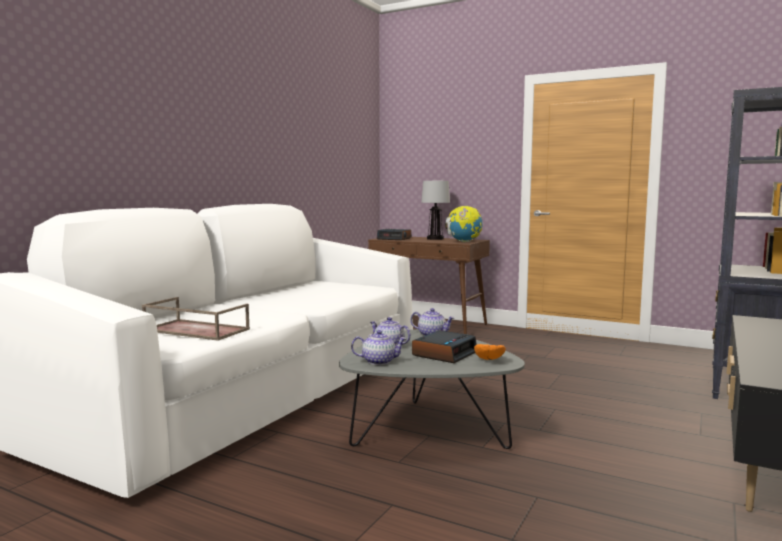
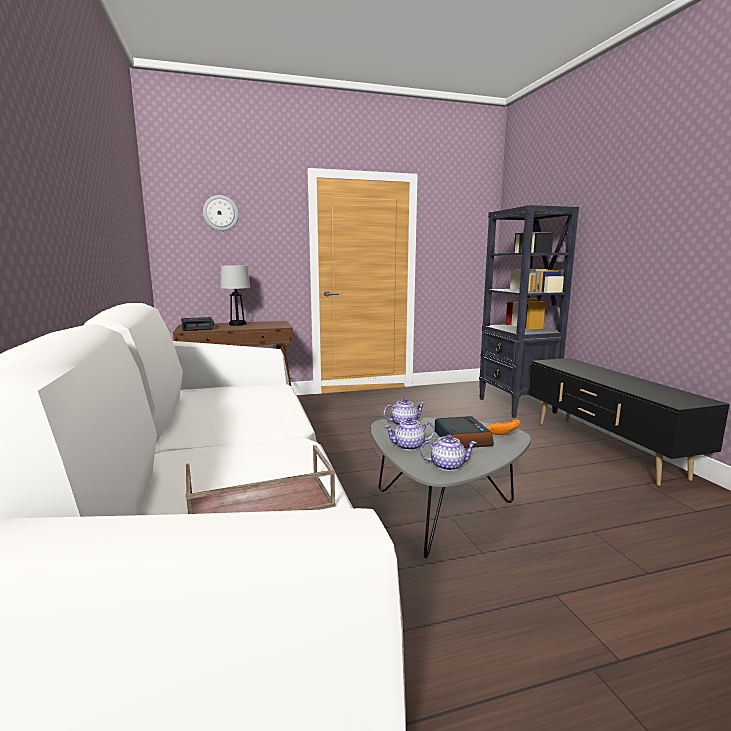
camera: 45 degrees left, 5 degrees up
(379, 361) = (447, 465): teapot -> teapot turned 45 degrees clockwise
(438, 130) = (221, 213): none -> wall clock
(464, 242) = (277, 325): globe -> none

